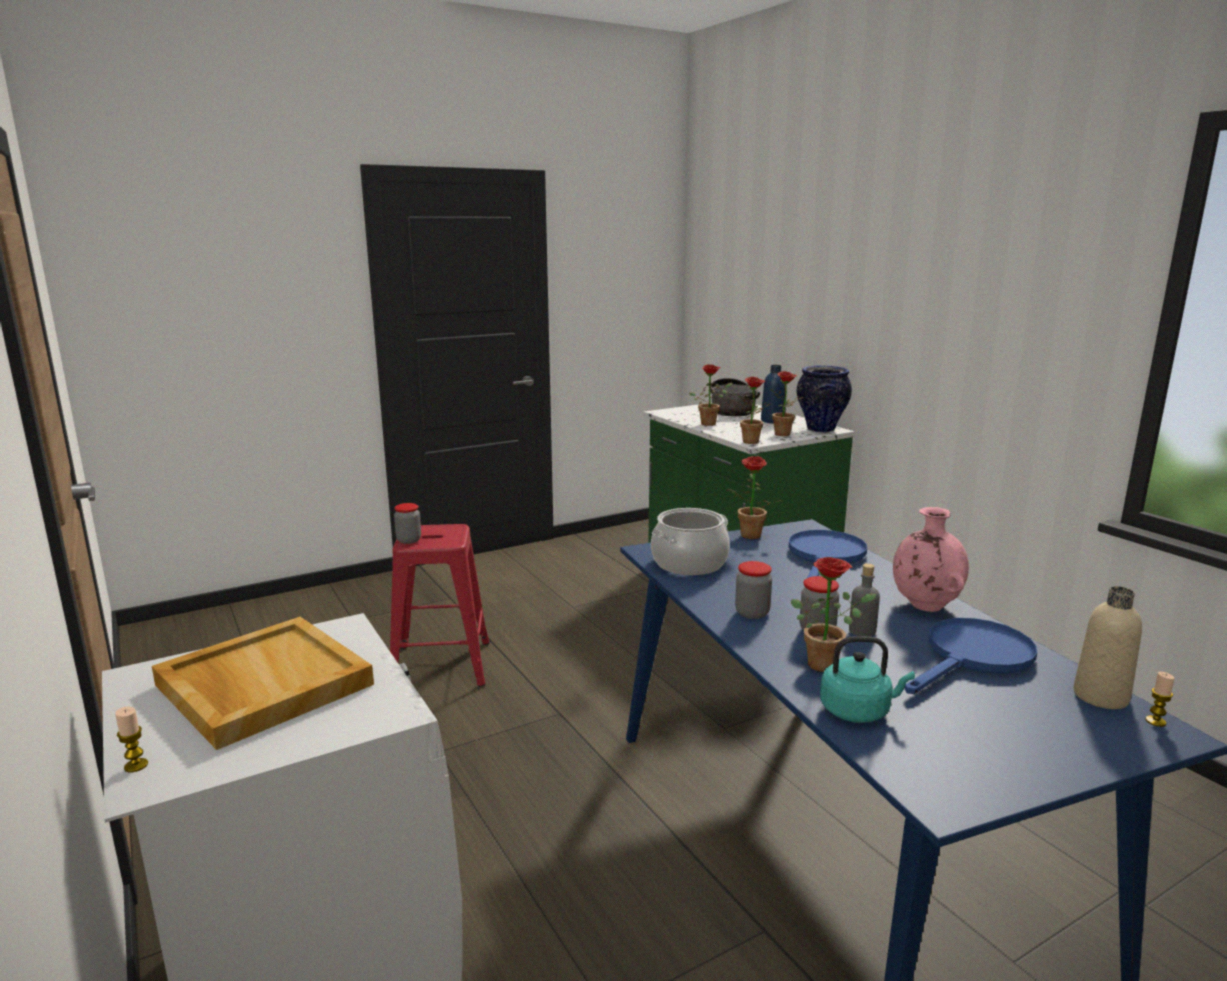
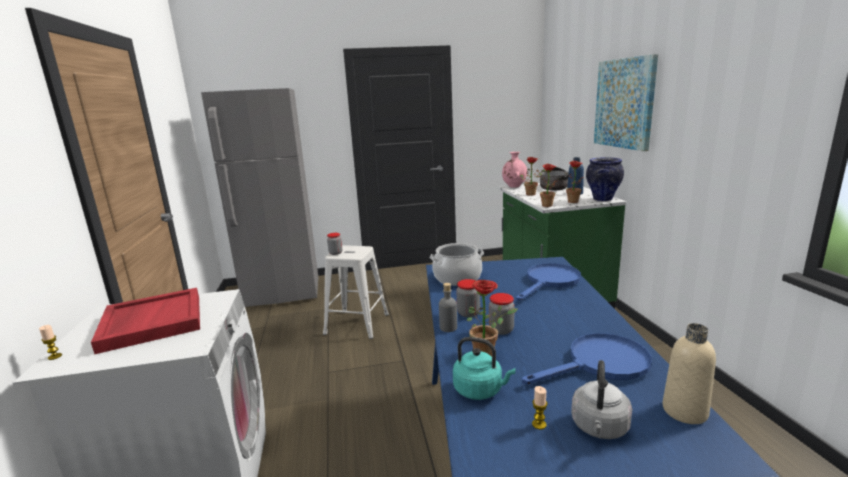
camera: 20 degrees right, 0 degrees up
(255, 625) = (283, 292): none -> grey fridge
(262, 685) = (152, 322): beige tray -> red tray
(441, 665) = (357, 324): red stool -> white stool
(748, 537) = (509, 264): potted plant -> none
(845, 285) = (624, 103): none -> picture
(862, 631) = (532, 334): grey bottle -> grey bottle (448, 327)
(924, 606) = (593, 322): pink vase -> pink vase (514, 187)
(1029, 730) = (599, 428): none -> grey kettle
(1155, 721) = (720, 441): candle -> candle (539, 424)

